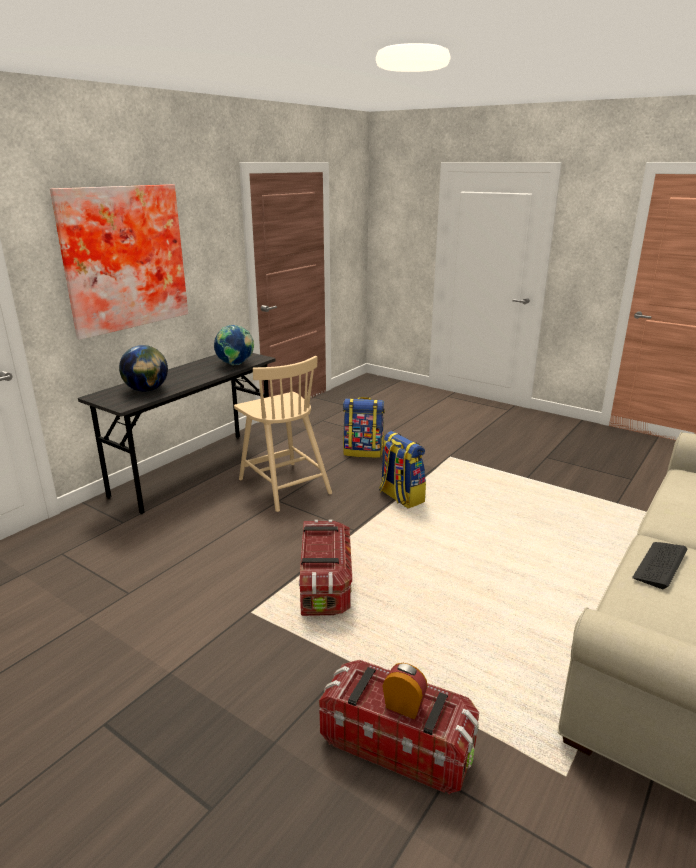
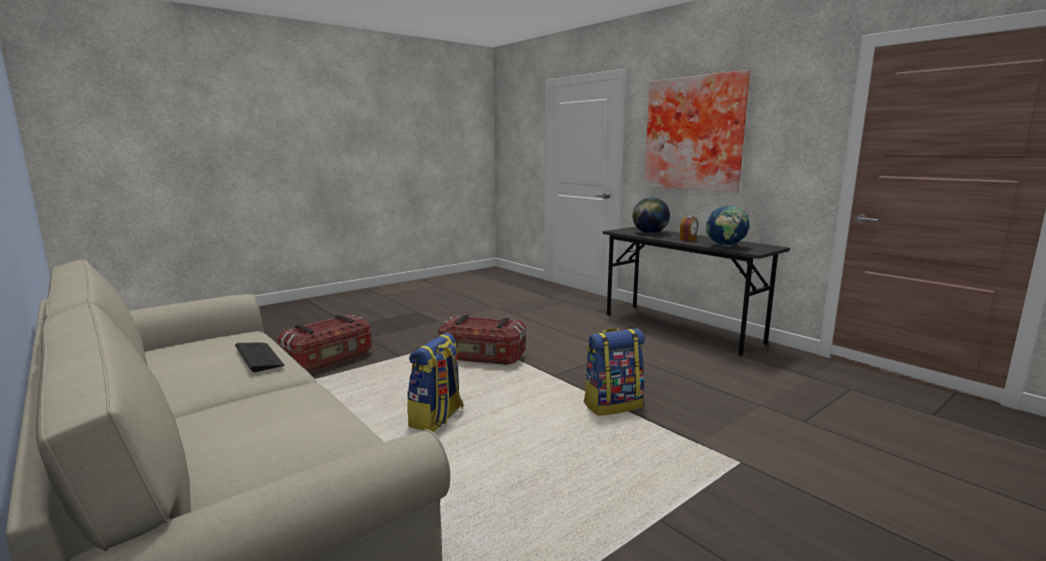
camera: 105 degrees right, 10 degrees down
(283, 485) = (648, 356): beige chair -> none
(363, 452) = (742, 401): backpack -> backpack (437, 418)
(404, 705) = (320, 327): alarm clock -> alarm clock (688, 239)

